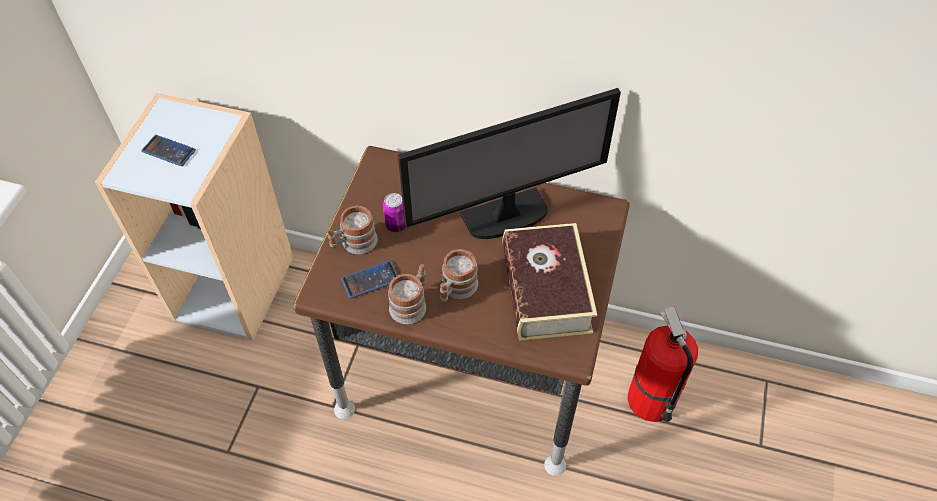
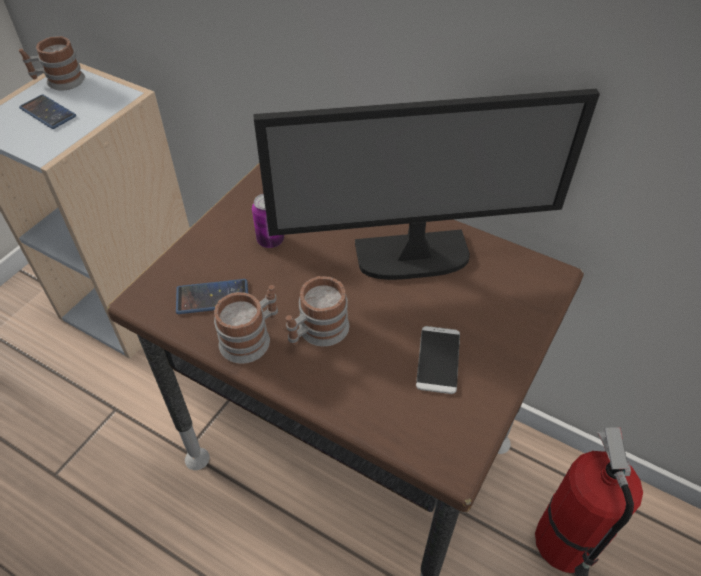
camera: 15 degrees right, 5 degrees down
(353, 243) = (211, 249): mug -> mug (59, 81)
(546, 290) = (438, 360): book -> phone

